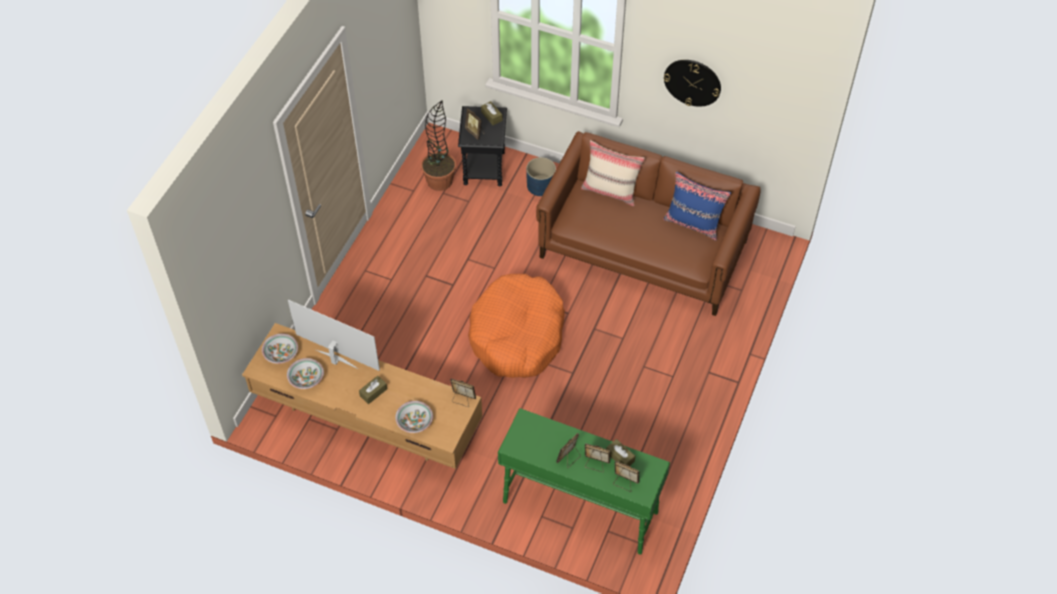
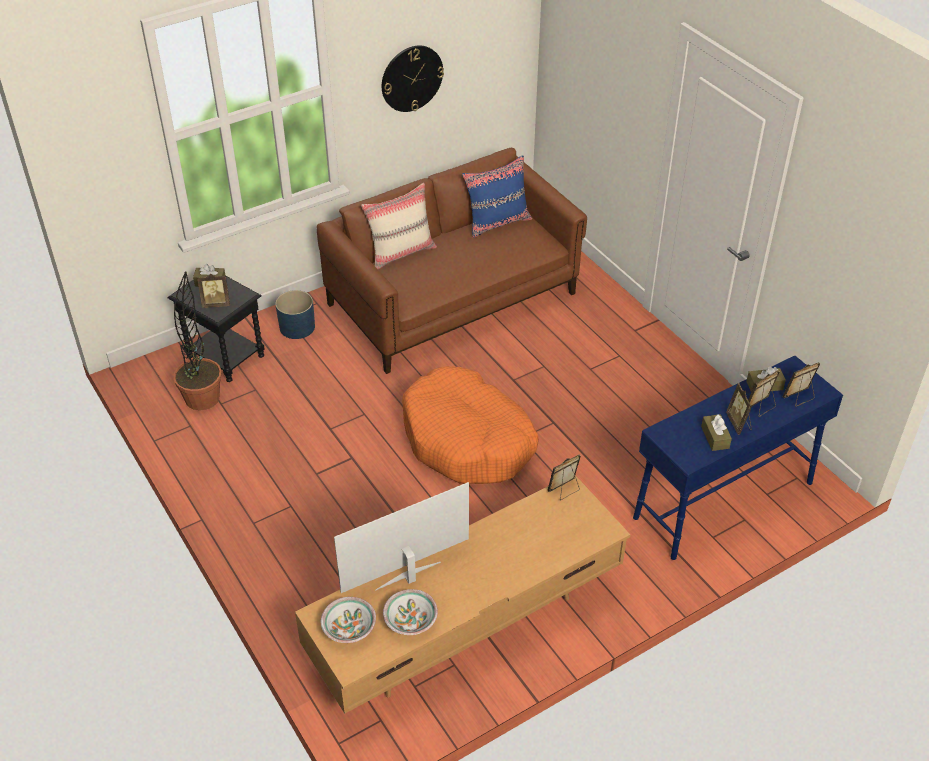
camera: 55 degrees left, 10 degrees down
(373, 392) = (488, 564): brown tissue box -> brown tissue box (715, 437)
(415, 421) = (561, 546): bowl -> none
(580, 506) = (722, 500): green console table -> blue console table

